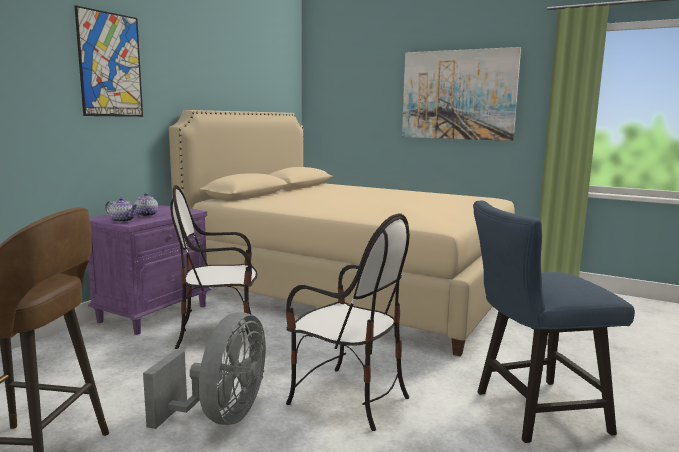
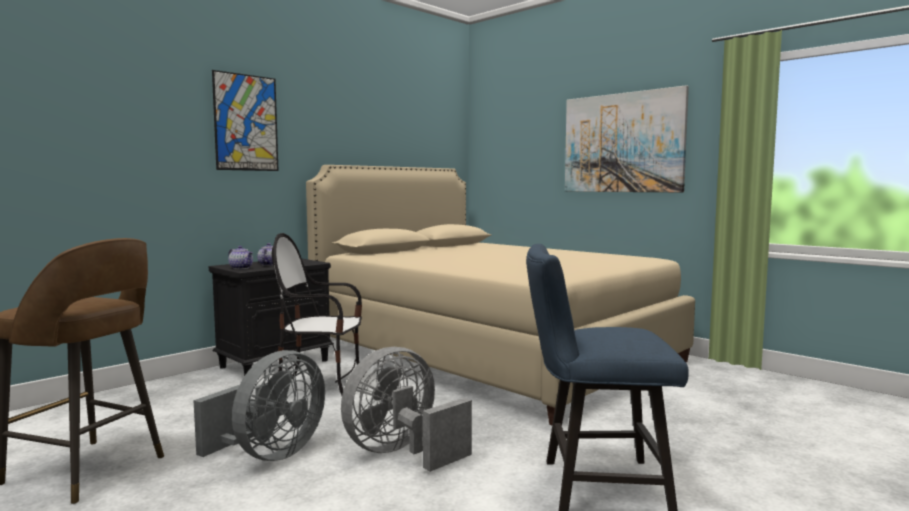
camera: 15 degrees right, 5 degrees down
(154, 313) = (275, 363): purple nightstand -> black nightstand
(348, 399) = (402, 453): chair -> grey fan

